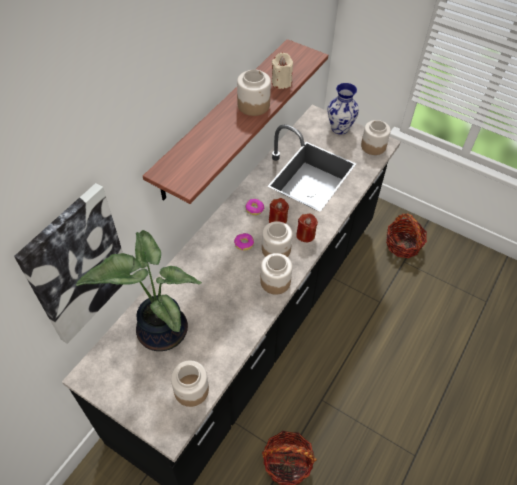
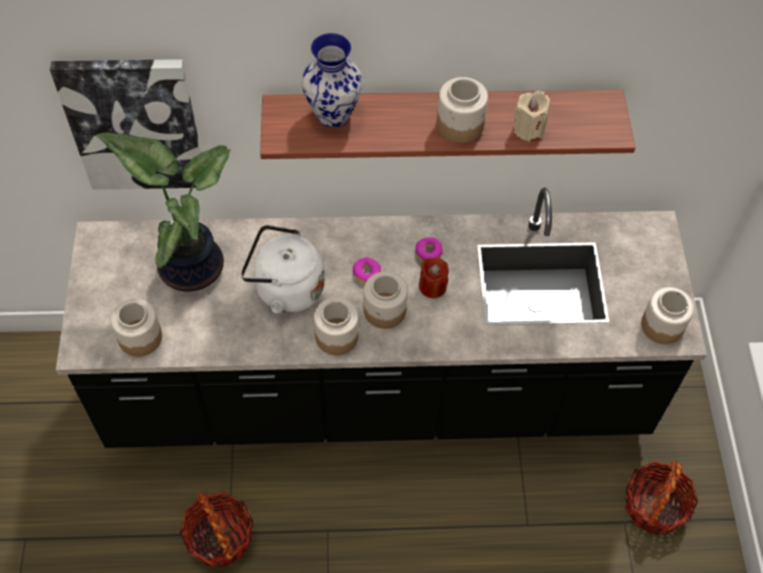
camera: 55 degrees right, 5 degrees up
(221, 289) = (285, 289): none -> white kettle
(305, 235) = (433, 329): red candle -> none
(340, 128) = (659, 268): vase -> vase (334, 114)

